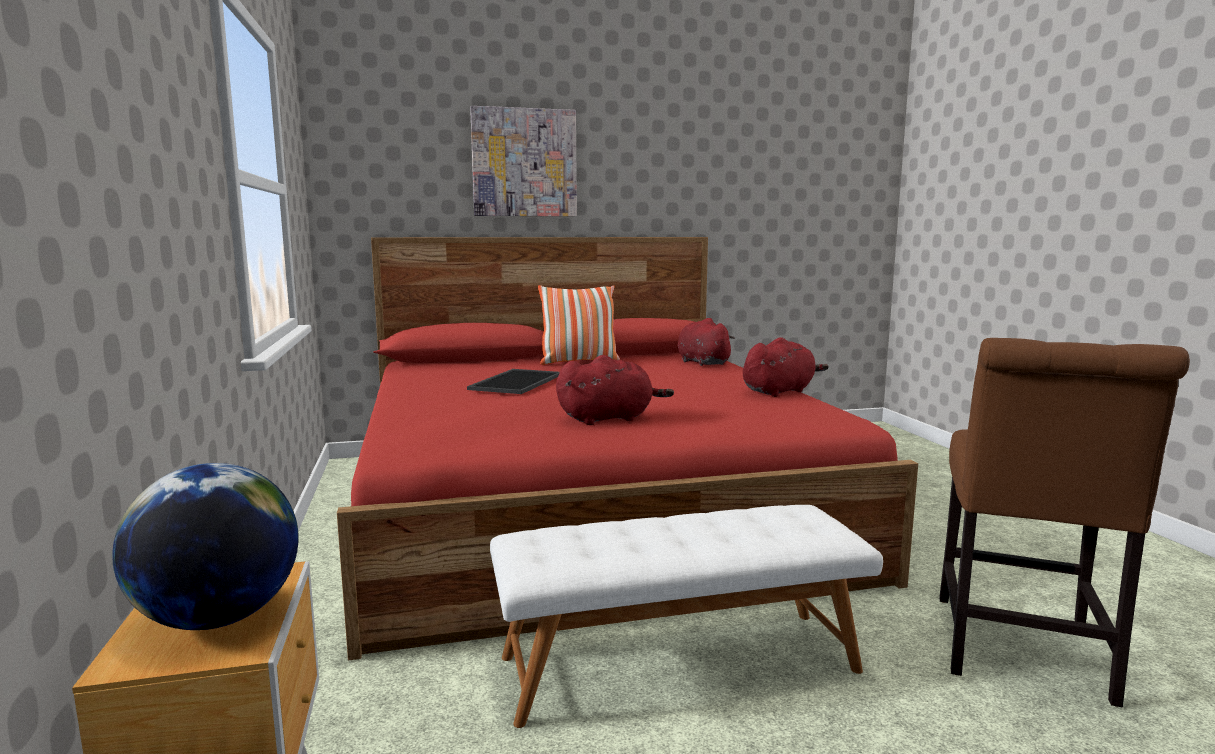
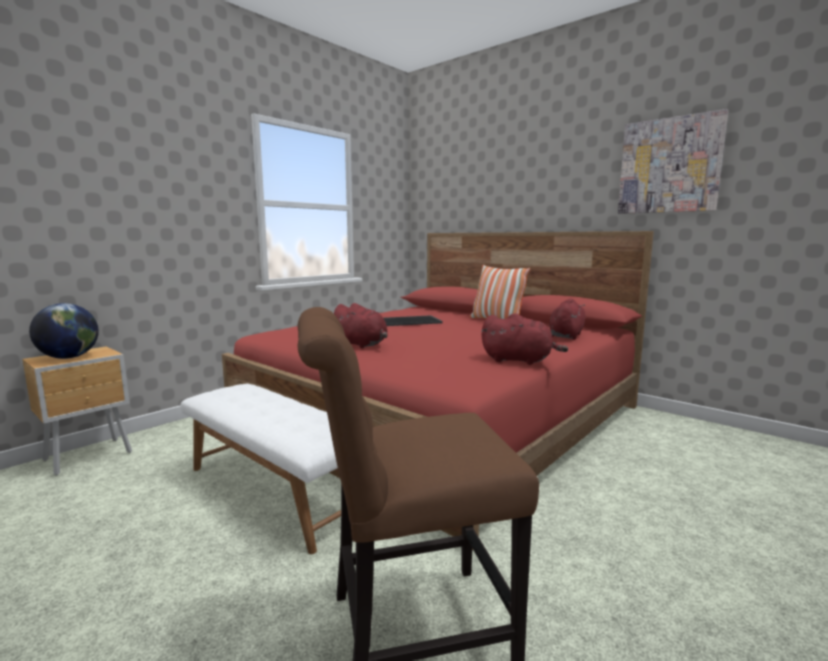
camera: 55 degrees right, 0 degrees up
(524, 163) = (514, 180): picture -> picture (669, 165)

